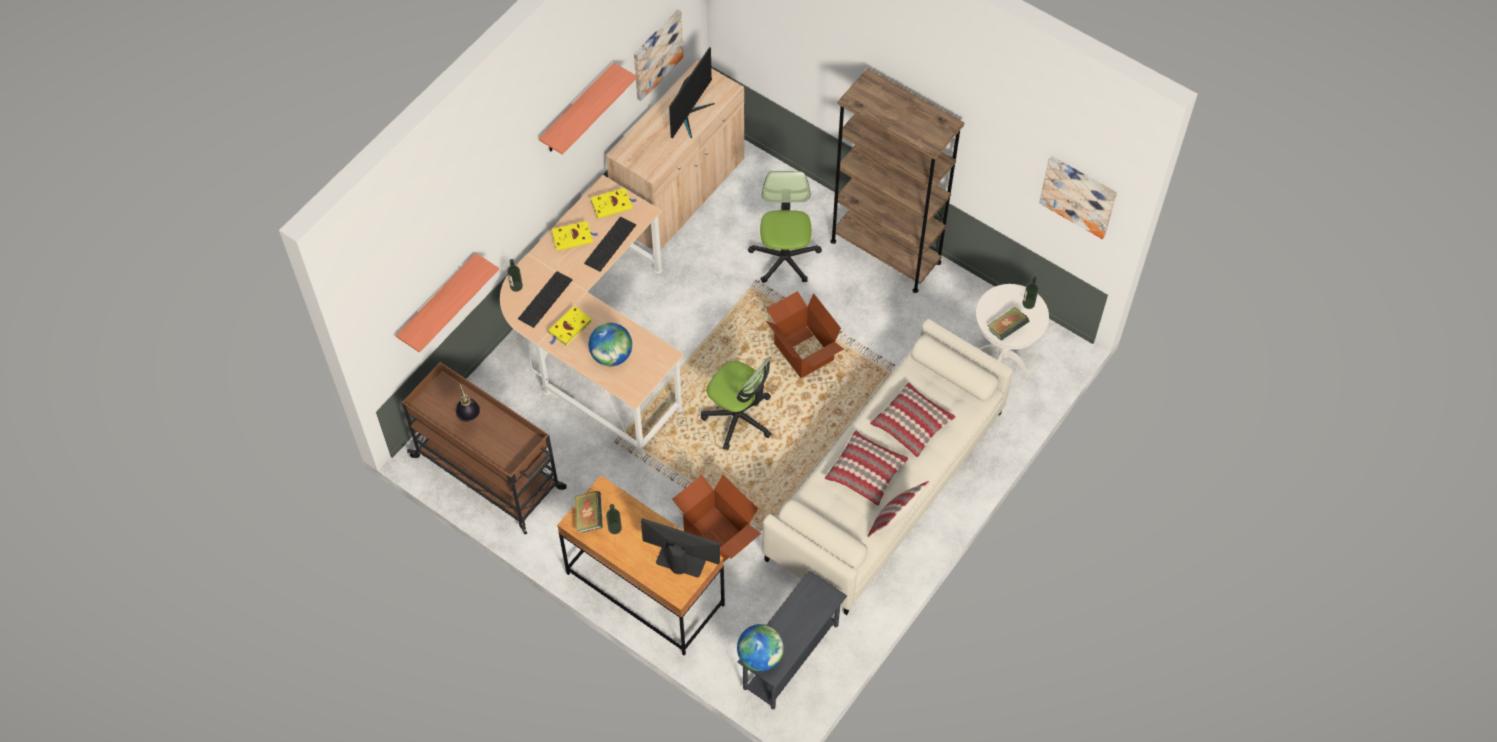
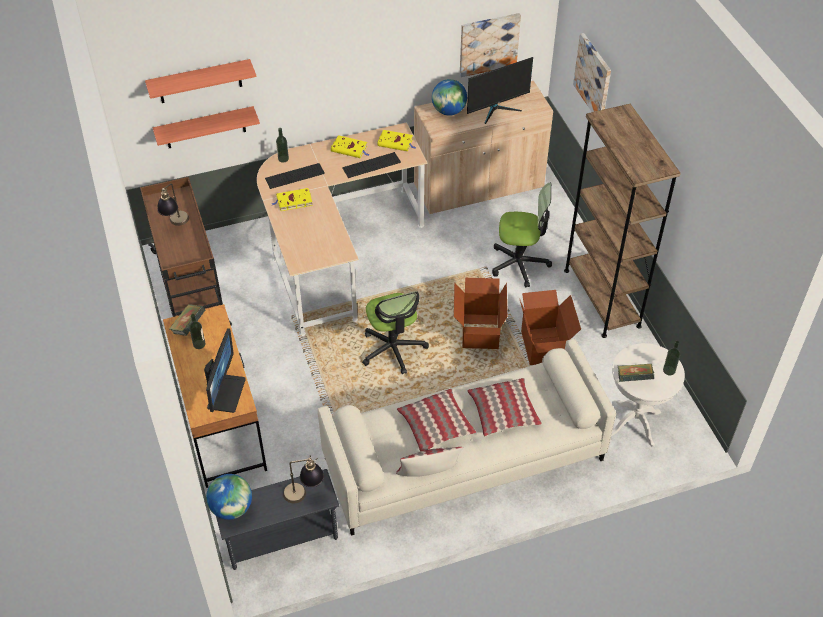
camera: 35 degrees right, 10 degrees down
(577, 110) = (388, 40): shelf -> shelf (200, 81)
(611, 356) = (306, 233): globe -> globe (449, 111)
(681, 558) = (225, 393): monitor -> monitor turned 45 degrees clockwise
(717, 535) = (306, 419): cardboard box -> cardboard box (544, 346)
(784, 258) = (519, 263): office chair -> office chair turned 60 degrees clockwise
(810, 605) = (304, 494): none -> table lamp
(1078, 195) = (746, 277): picture -> picture (593, 77)

